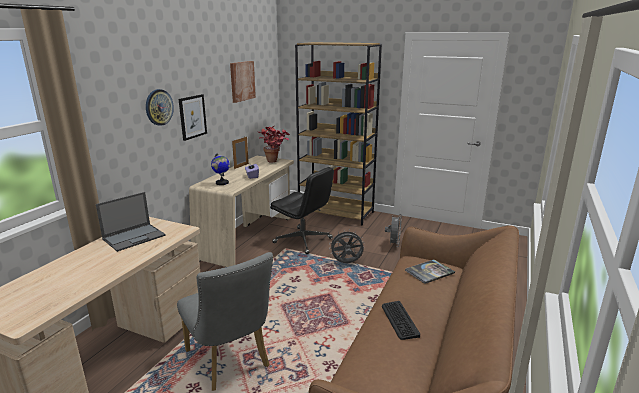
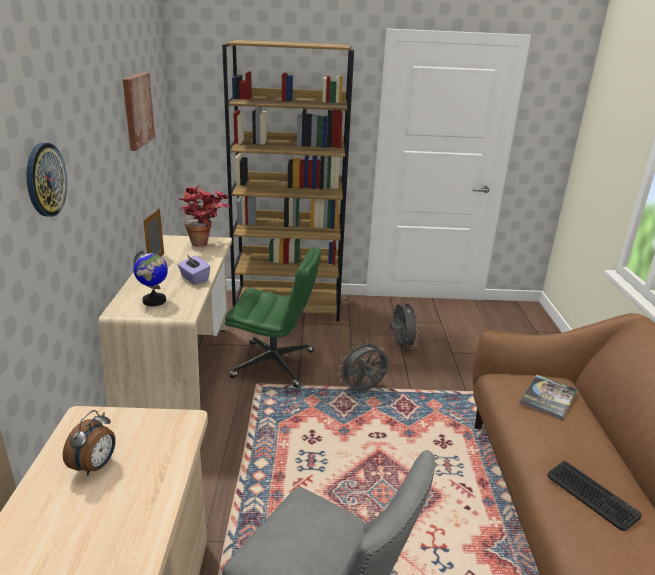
camera: 25 degrees left, 5 degrees up
(134, 237) = (95, 466): laptop -> alarm clock
(192, 117) = (89, 188): picture -> none
(303, 240) = (274, 364): black office chair -> green office chair

